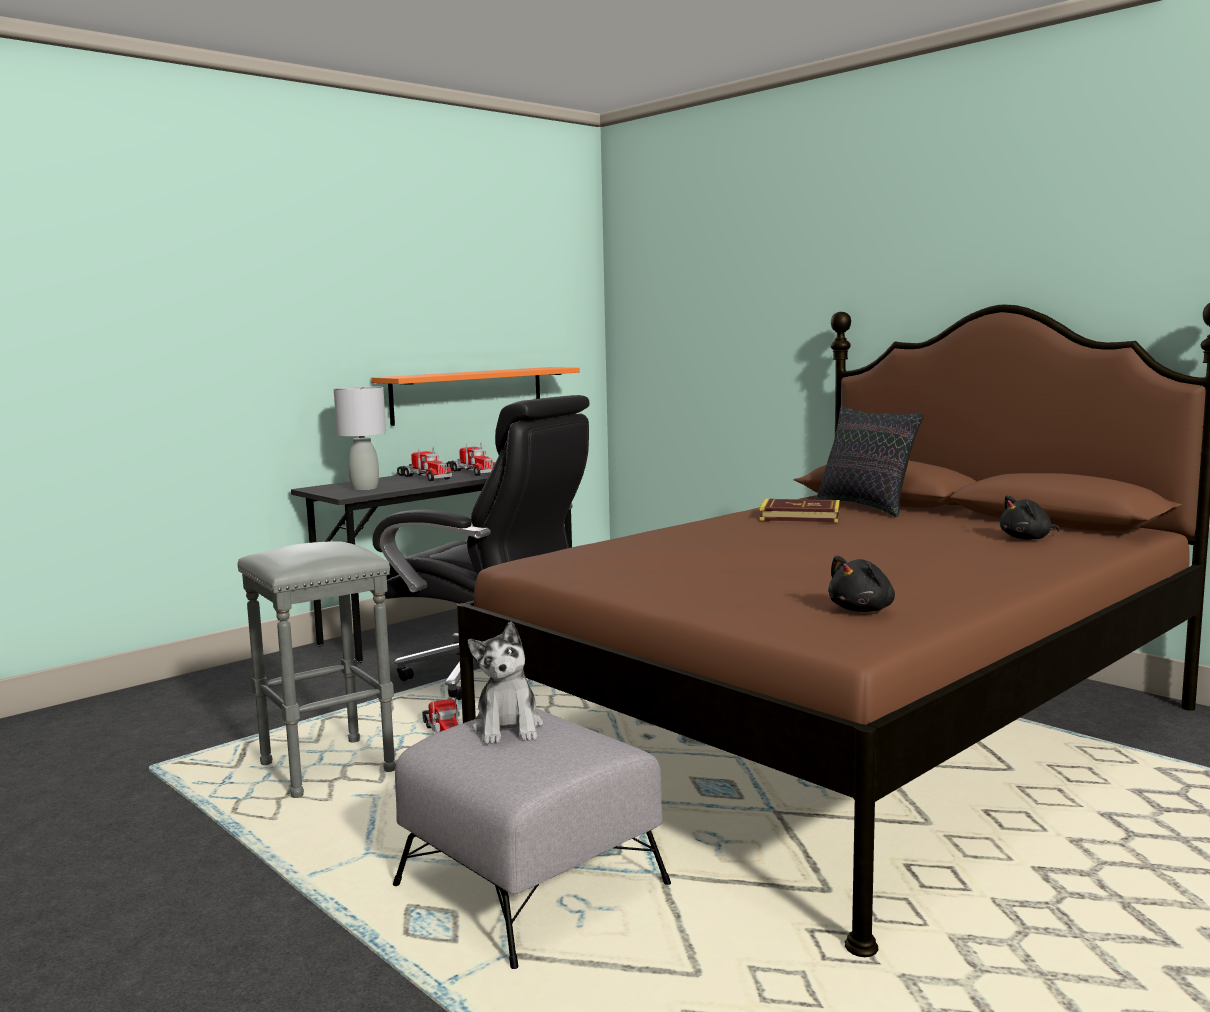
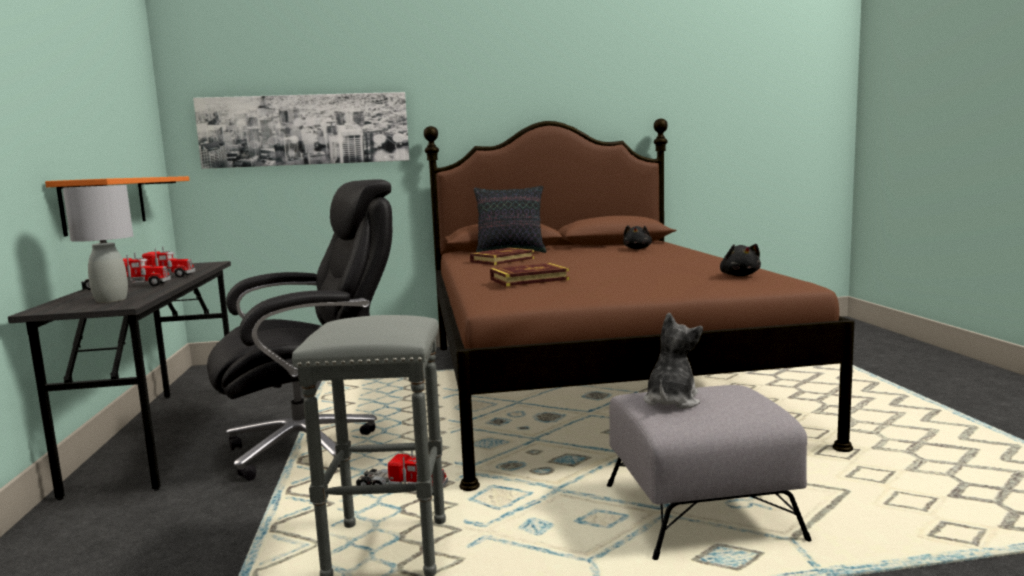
camera: 55 degrees left, 0 degrees up
(508, 728) = (671, 401): plush toy -> plush toy turned 90 degrees counterclockwise
(654, 546) = (529, 279): none -> book
(718, 314) = (305, 130): none -> picture

